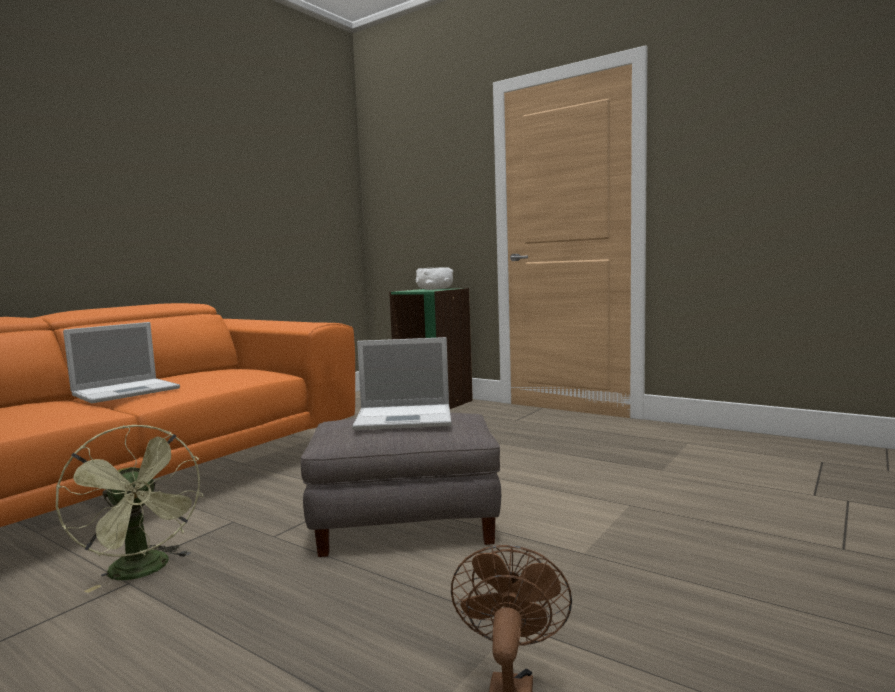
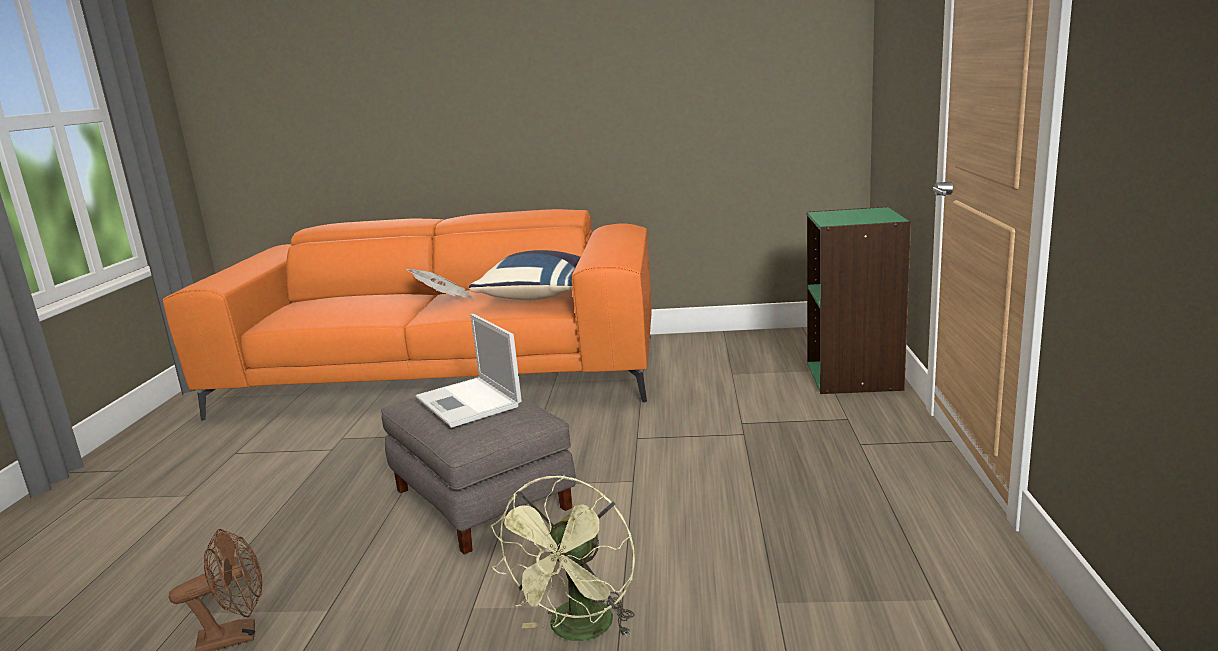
camera: 60 degrees right, 10 degrees up
(128, 391) = (444, 300): laptop -> newspaper
(144, 571) = (348, 446): green fan -> green fan (578, 632)
(230, 372) = (539, 296): none -> blue pillow
(435, 289) = (869, 215): white bowl -> none

